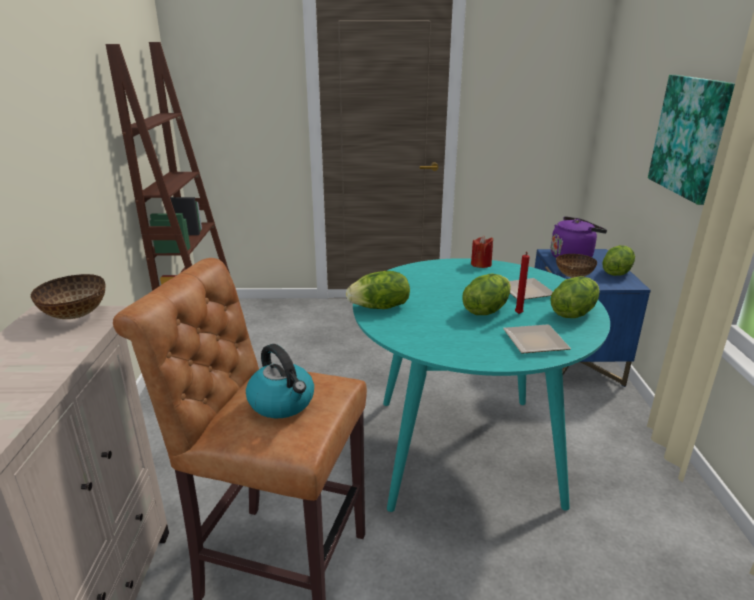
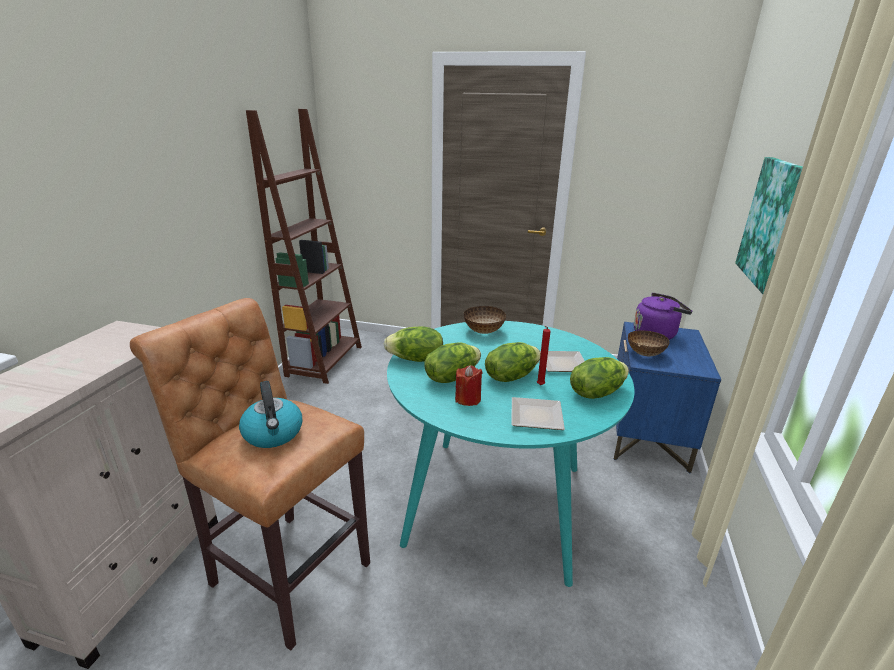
camera: 15 degrees right, 0 degrees up
(74, 315) = (136, 333): bowl -> bowl (483, 331)
(481, 264) = (538, 331): red candle -> red candle (468, 399)
(616, 272) = (694, 355): lettuce -> lettuce (451, 377)

